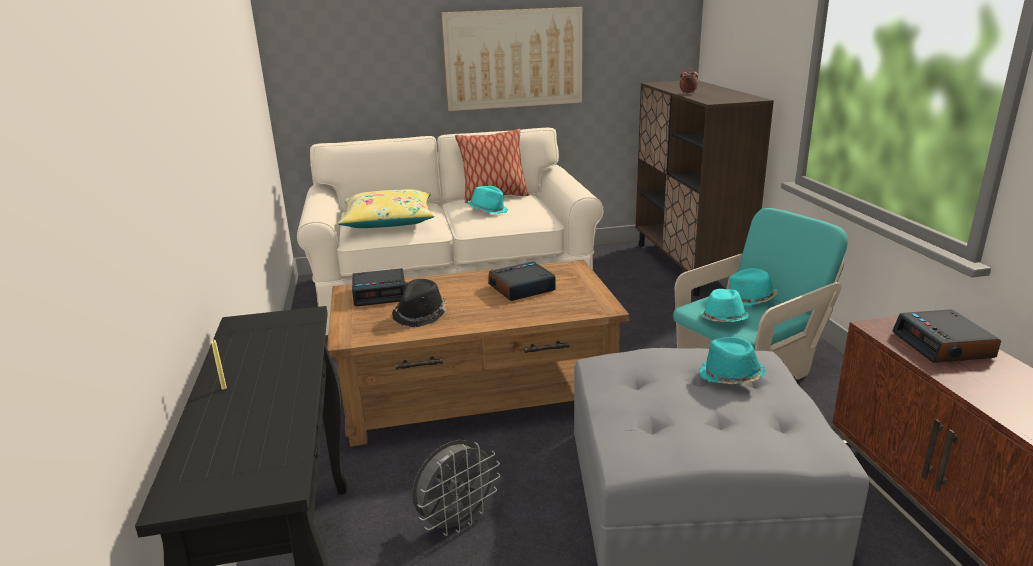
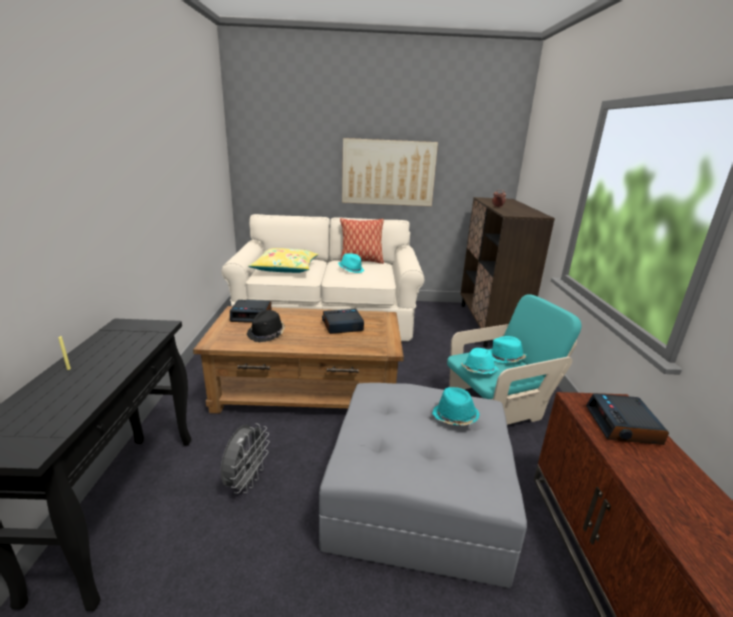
camera: 10 degrees right, 0 degrees up
(457, 521) = (246, 481): grey fan -> grey fan turned 45 degrees counterclockwise

